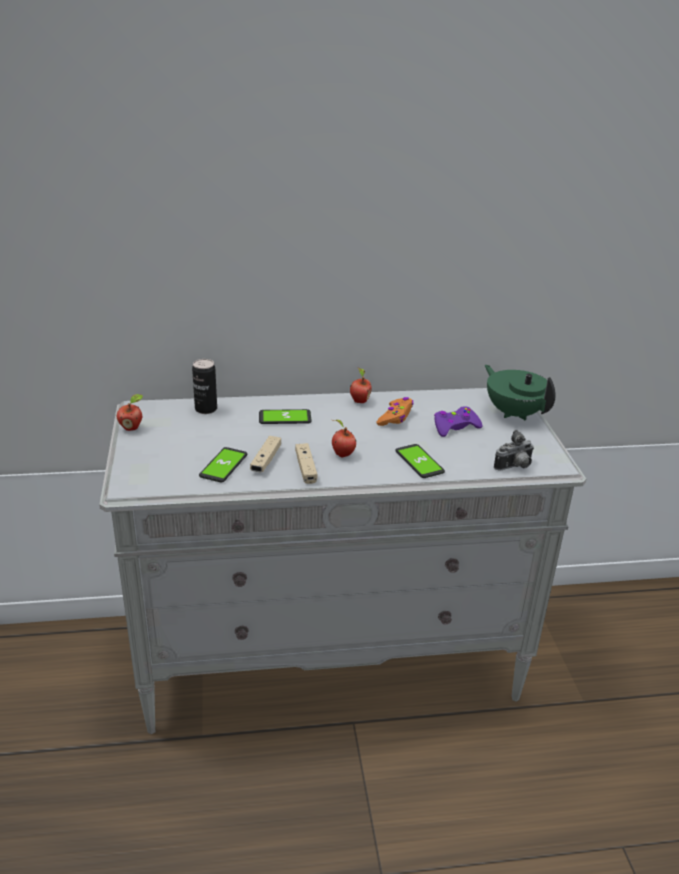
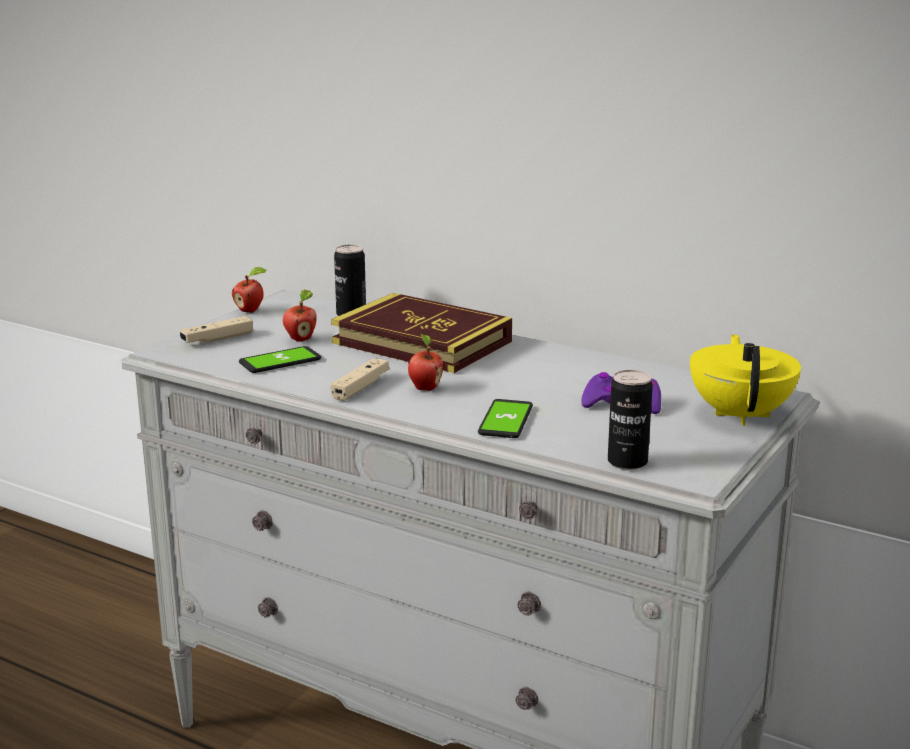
camera: 40 degrees right, 10 degrees down
(266, 460) = (331, 369): beige game controller -> beige game controller (217, 339)
(285, 418) = (422, 342): phone -> book
(359, 401) = (542, 350): apple -> apple (300, 339)
(395, 417) = (559, 375): orange game controller -> none
(514, 413) = (741, 414): green teapot -> yellow teapot
(514, 467) = (627, 462): camera -> can

